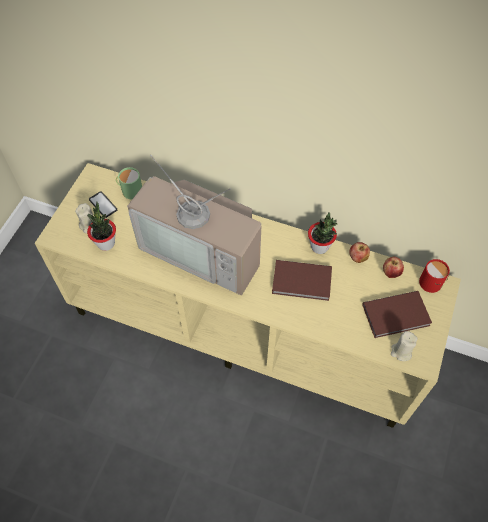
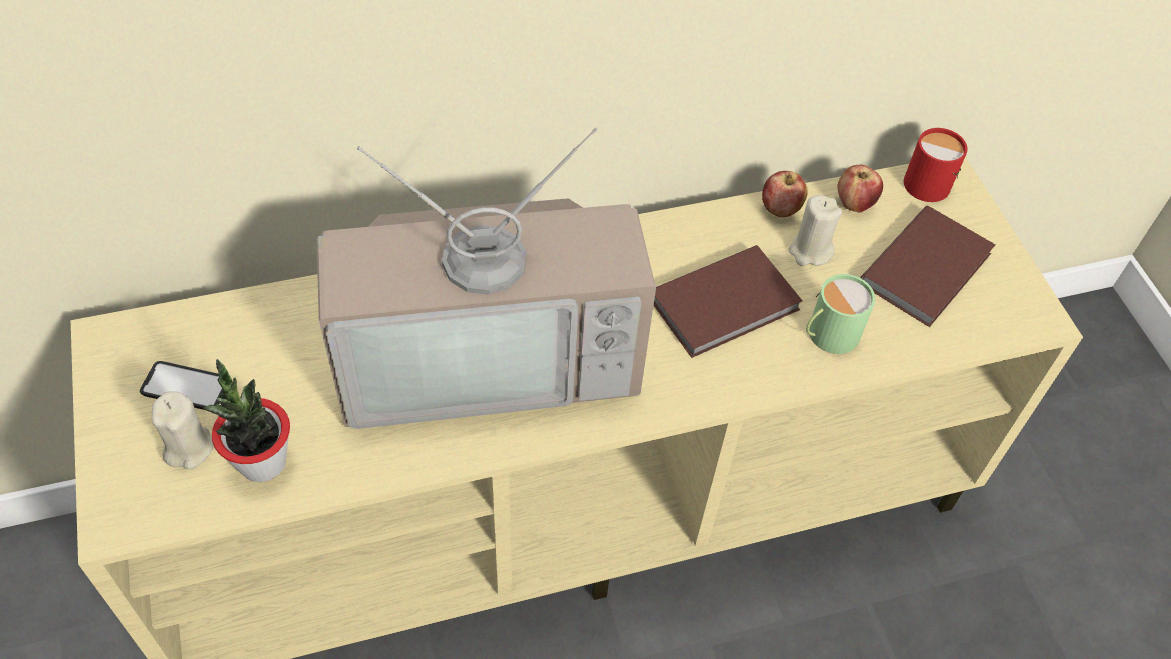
camera: 40 degrees left, 5 degrees down
(130, 190) = (225, 324): green mug -> green mug (828, 334)
(319, 247) = (700, 226): potted plant -> none
(401, 352) = (989, 323): beige candle -> beige candle (810, 251)

